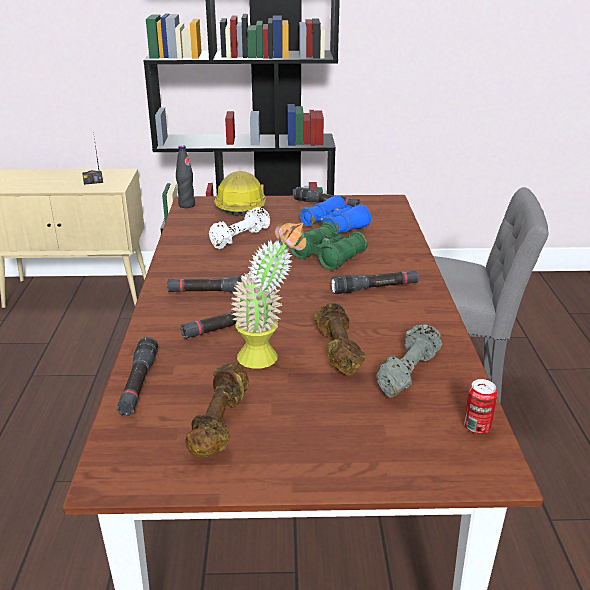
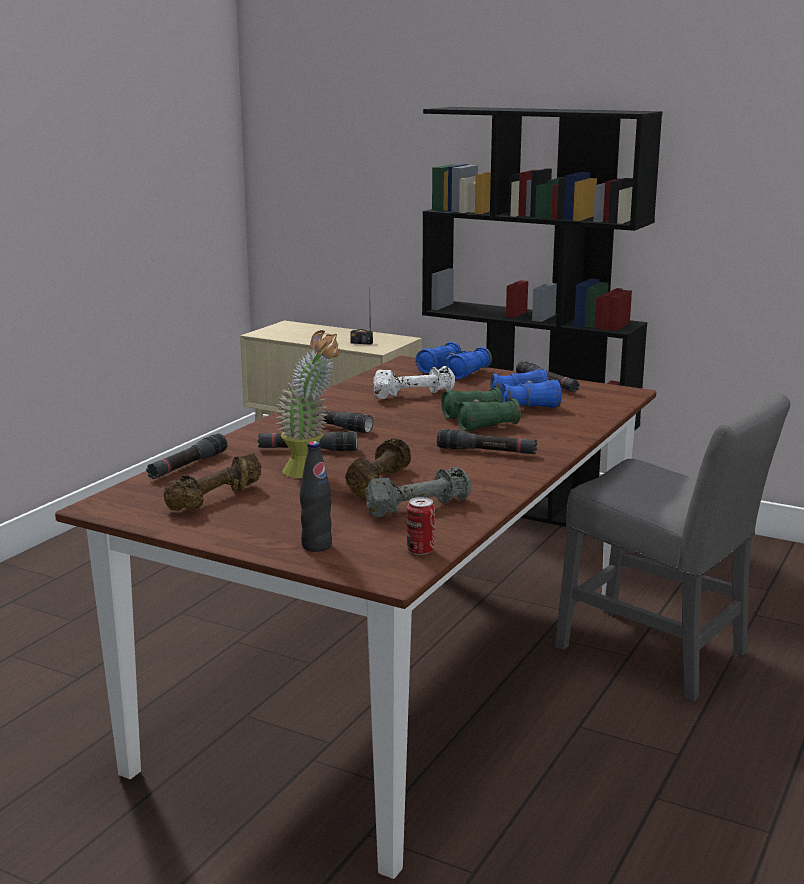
camera: 30 degrees right, 10 degrees down
(186, 205) = (400, 363): black bottle -> black bottle (316, 546)
(241, 205) = (454, 371): hard hat -> blue binoculars

